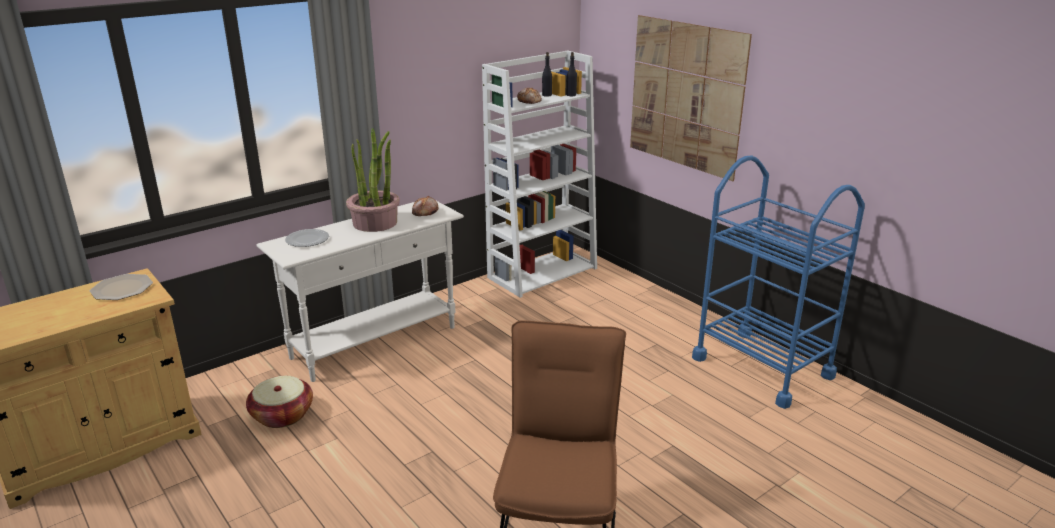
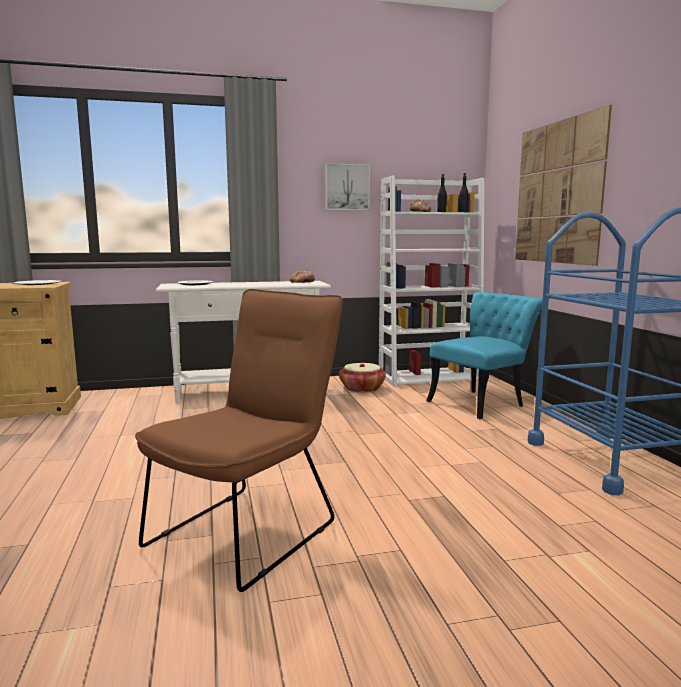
camera: 25 degrees right, 15 degrees down
(282, 415) = (131, 415): basket -> basket (362, 388)
(375, 223) = (256, 283): potted plant -> none
(444, 78) = (346, 187): none -> picture
(619, 306) = (482, 402): none -> turquoise chair

